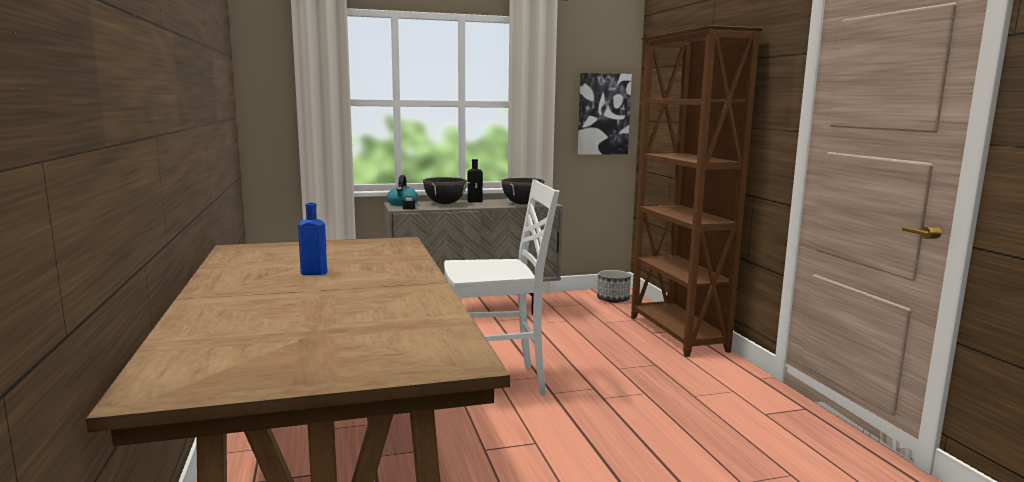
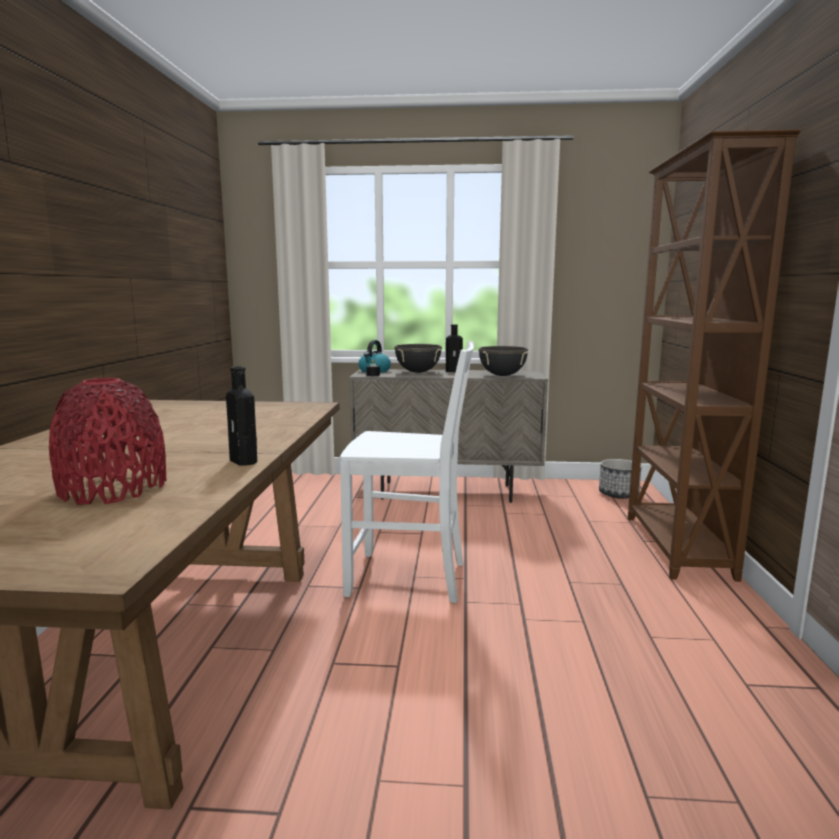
camera: 20 degrees right, 0 degrees up
(312, 273) = (164, 432): blue bottle -> none
(367, 319) = (113, 488): none -> red vase
(432, 290) = (244, 461): none -> black bottle
(603, 114) = (620, 274): picture -> none

